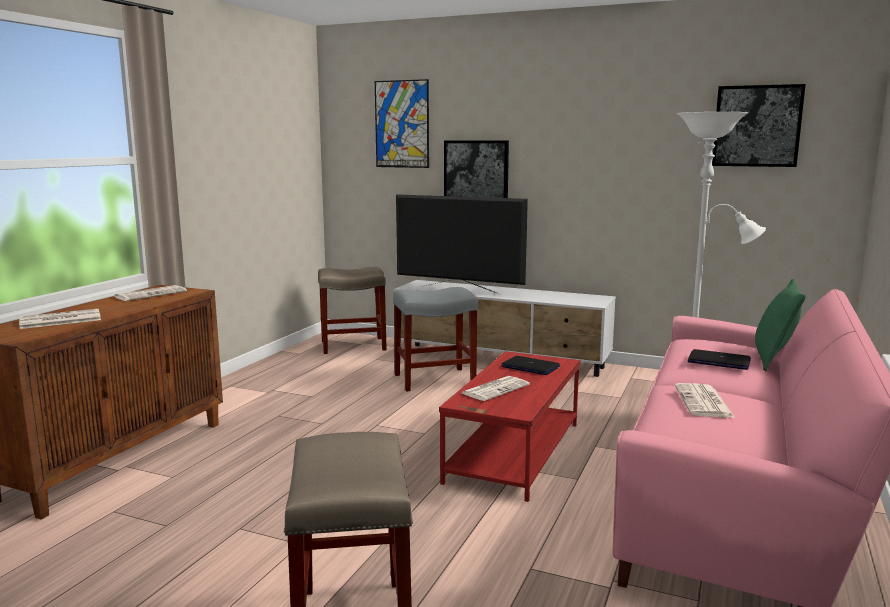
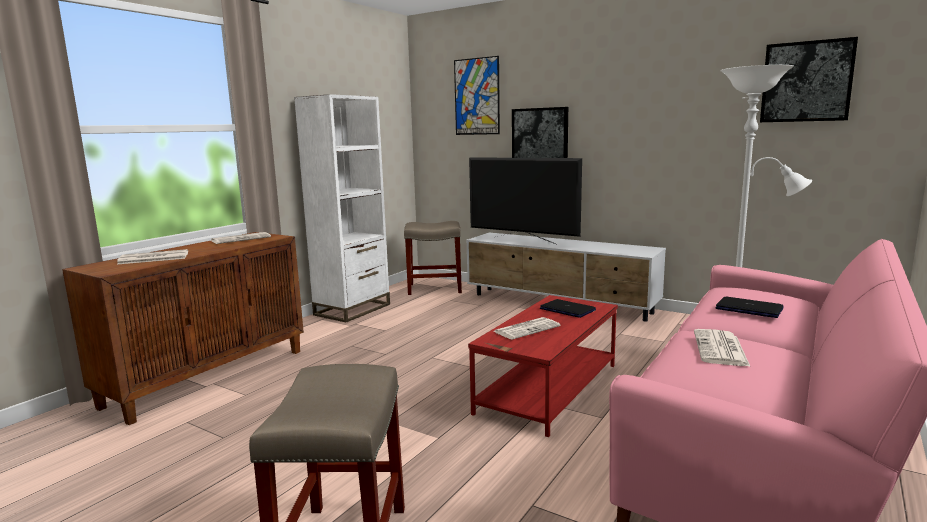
camera: 10 degrees right, 0 degrees up
(263, 373) = (352, 309): none -> white bookcase
(435, 379) = (496, 319): grey stool -> none
(773, 360) = (810, 309): green pillow -> none

